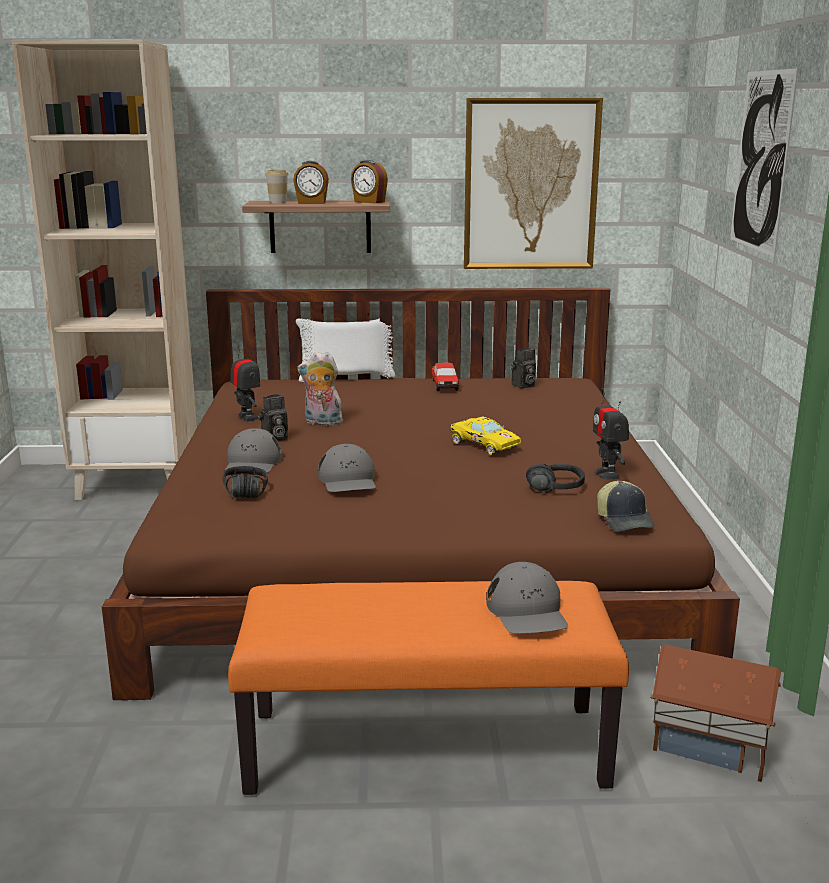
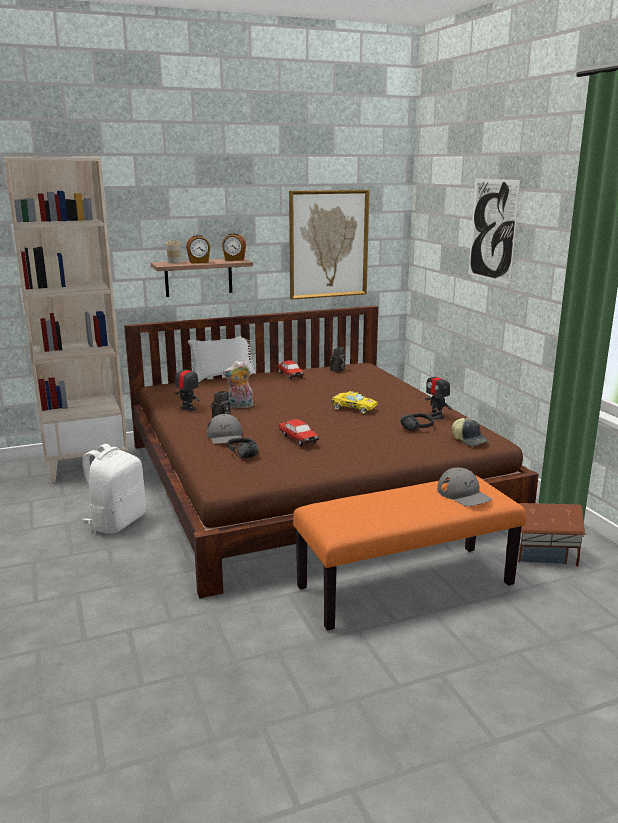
camera: 20 degrees left, 0 degrees up
(106, 567) = (117, 522): none -> white backpack
(348, 480) = (298, 438): grey cap -> toy car

